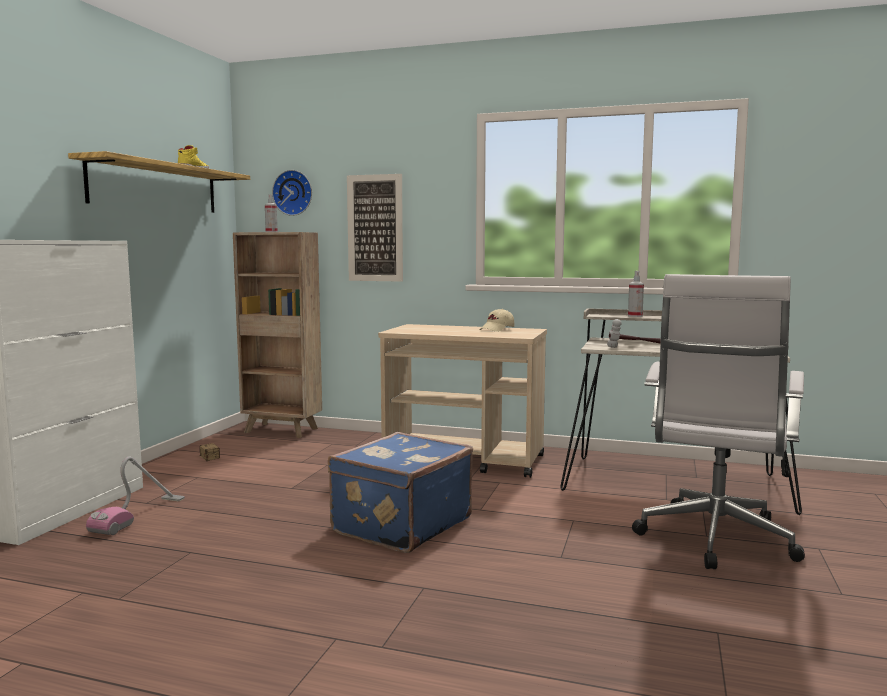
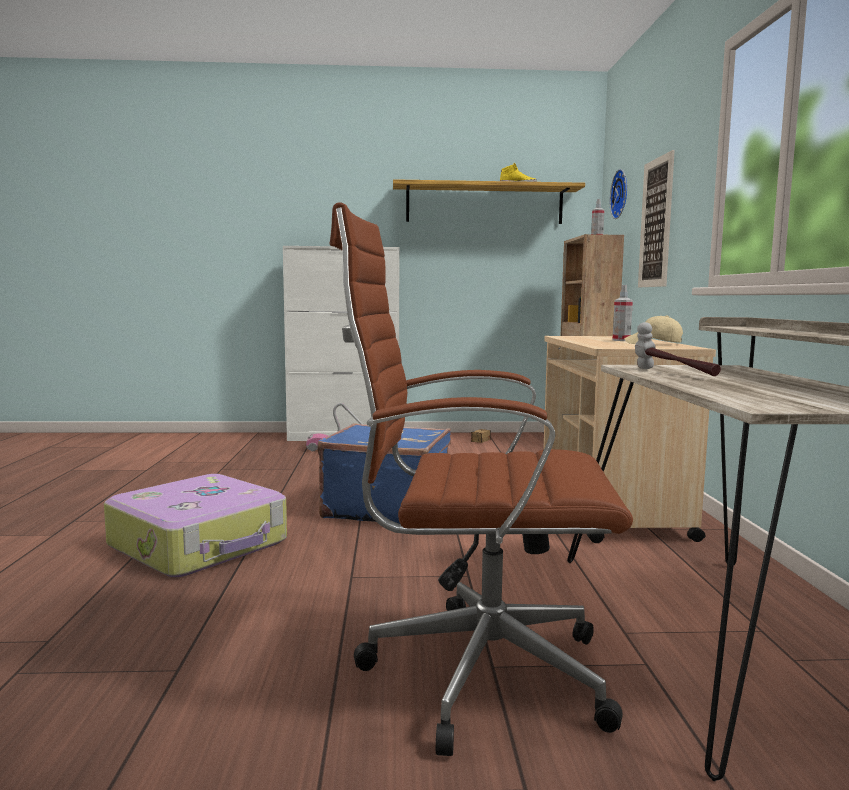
camera: 70 degrees right, 0 degrees up
(441, 619) = (200, 544): none -> suitcase
(635, 316) = (764, 329): spray bottle -> spray bottle (621, 340)
(714, 541) = (474, 673): white office chair -> brown office chair

